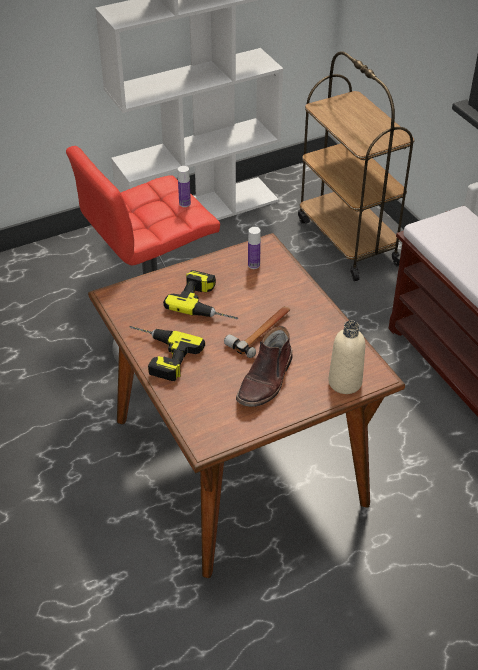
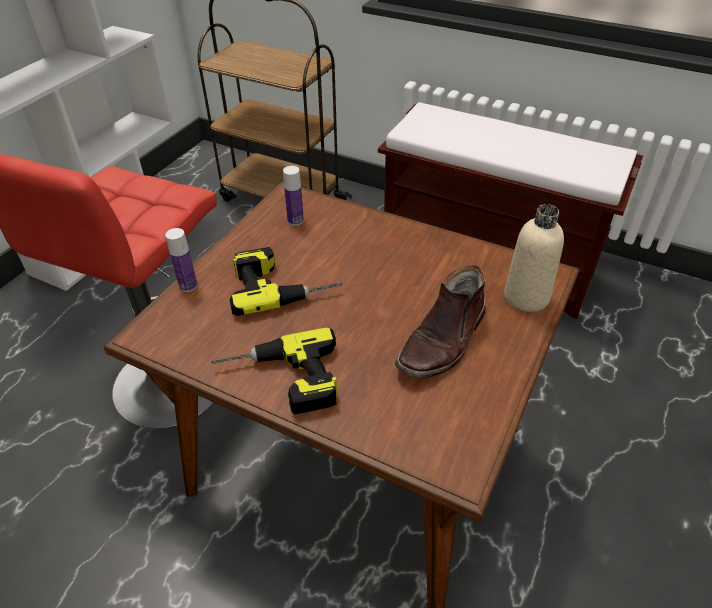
camera: 35 degrees left, 0 degrees up
(184, 203) = (156, 187): bottle -> bottle (188, 286)
(261, 331) = (379, 287): hammer -> none
(266, 380) = (444, 341): brown boot -> brown boot turned 45 degrees clockwise

